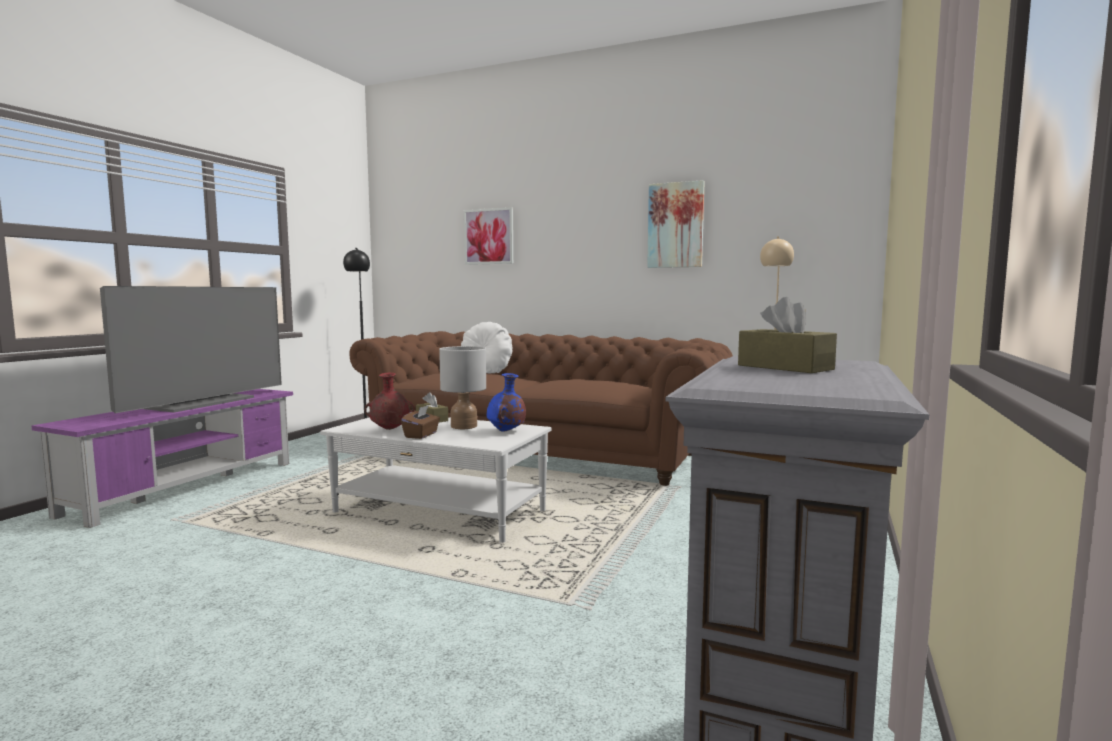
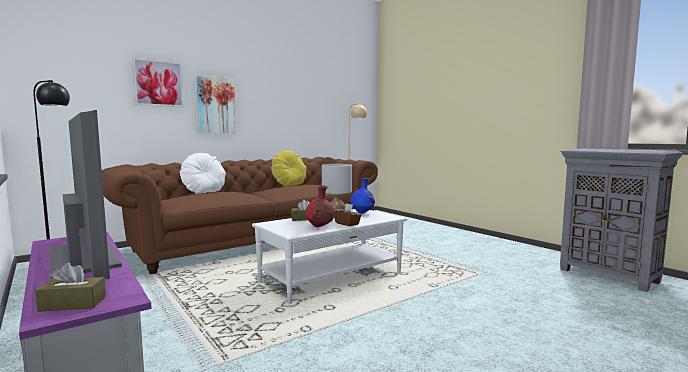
camera: 60 degrees left, 0 degrees up
(603, 379) = (289, 185): none -> yellow pillow
(675, 225) = (295, 91): picture -> picture (216, 105)
(784, 367) = (608, 149): brown tissue box -> brown tissue box (73, 304)

